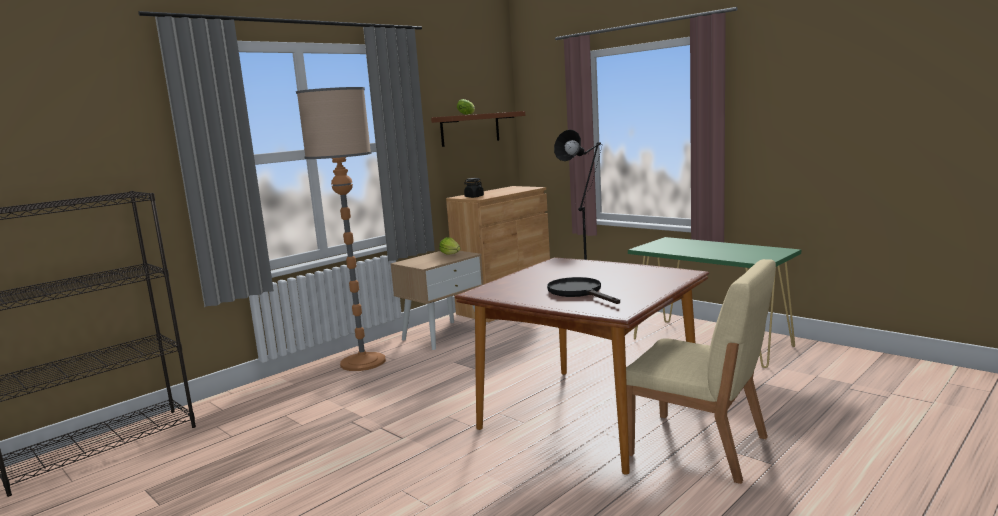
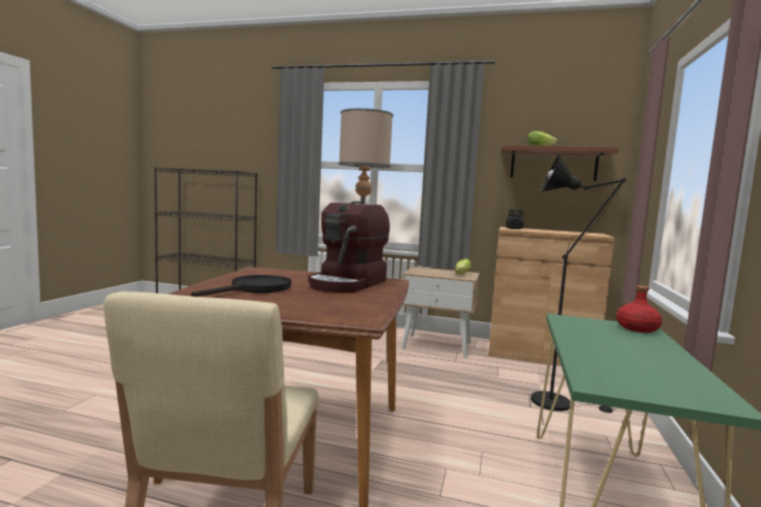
camera: 60 degrees right, 5 degrees down
(568, 270) = (348, 284): none -> coffee machine
(670, 240) = (637, 328): none -> red bottle

